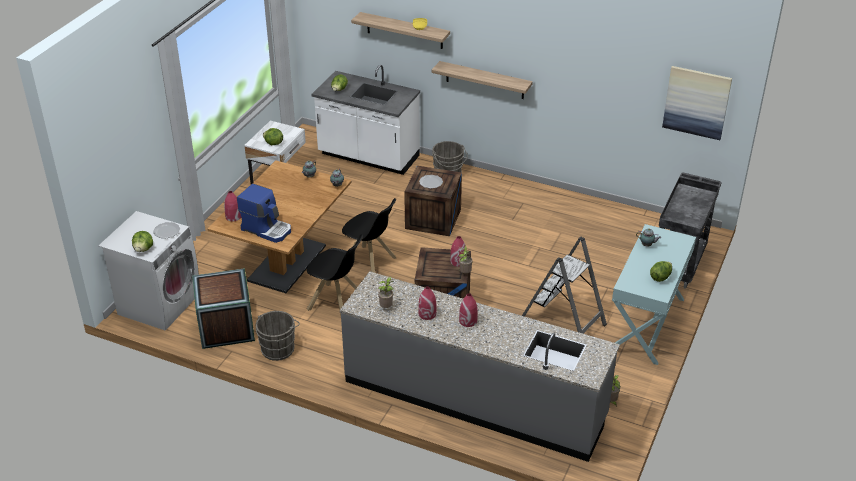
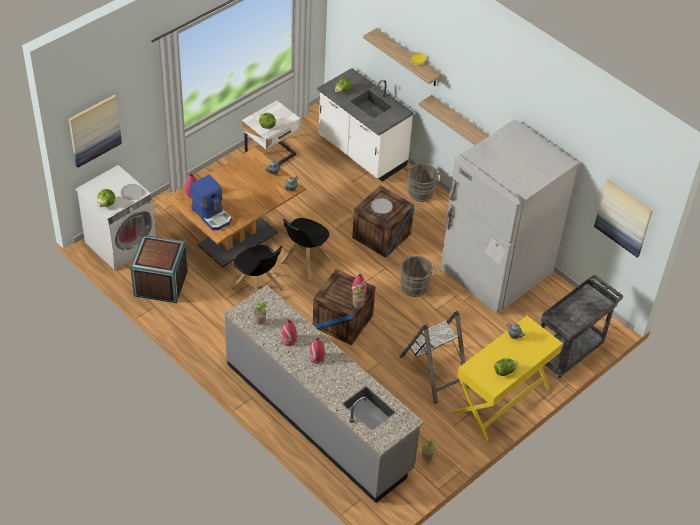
camera: 20 degrees right, 10 degrees up
(108, 167) = (94, 130): none -> picture
(279, 348) = (192, 316): grey bucket -> grey bucket (415, 286)
(370, 263) = (304, 262): black chair -> black chair turned 75 degrees clockwise
(564, 217) = (496, 272): none -> white fridge
(646, 324) = (502, 400): turquoise desk -> yellow desk

